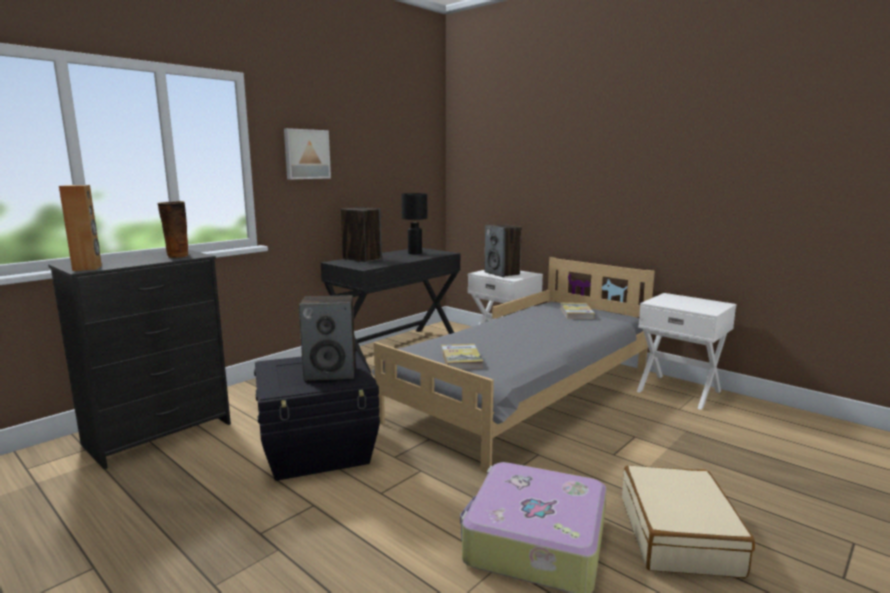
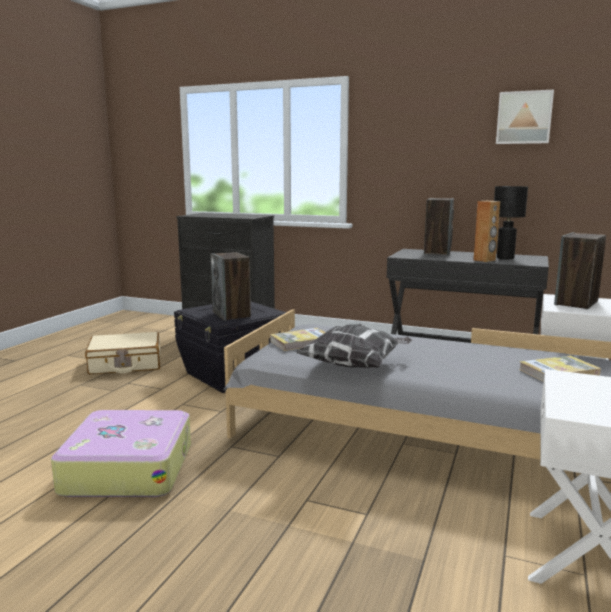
camera: 70 degrees right, 0 degrees up
(88, 268) = (193, 215): brown speaker -> brown speaker (484, 260)
(177, 256) = (242, 216): vase -> none
(306, 154) = (403, 143): picture -> picture (524, 117)
(539, 352) = (355, 366): none -> pillow
(679, 535) = (148, 546): beige suitcase -> beige suitcase (125, 364)

